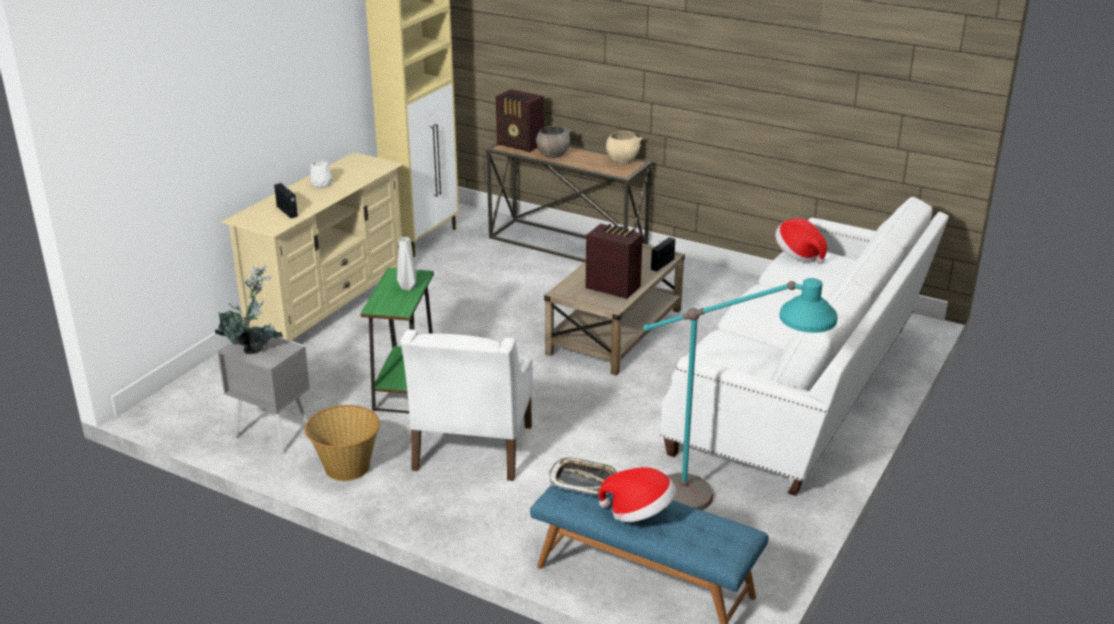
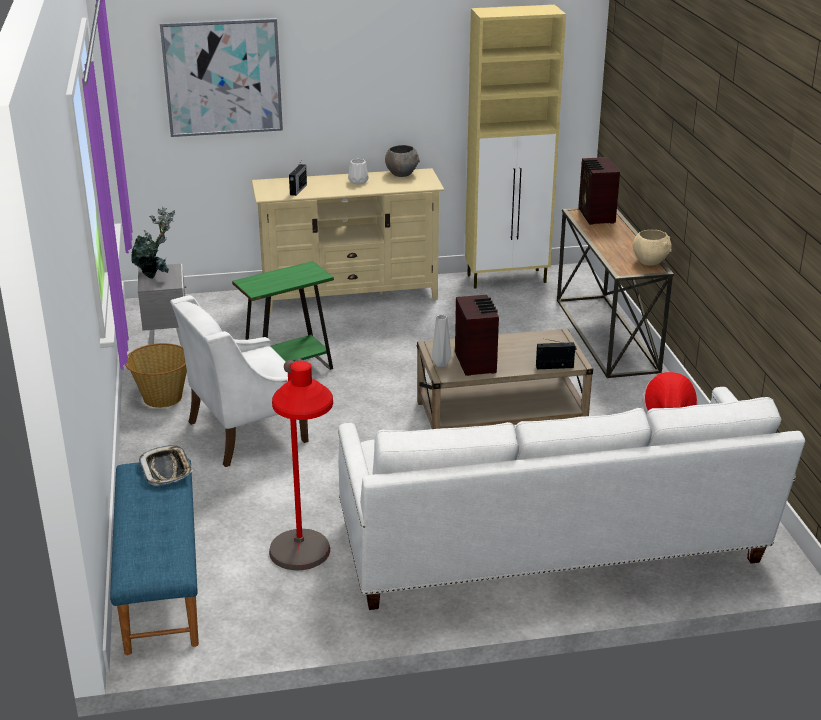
camera: 50 degrees right, 0 degrees up
(180, 113) = (222, 77): none -> picture
(406, 287) = (292, 279): grey vase -> grey vase (440, 364)
(552, 154) = (604, 234): grey bowl -> grey bowl (402, 174)
(639, 513) = (149, 510): hat -> none
(723, 507) = (304, 578): turquoise floor lamp -> red floor lamp

